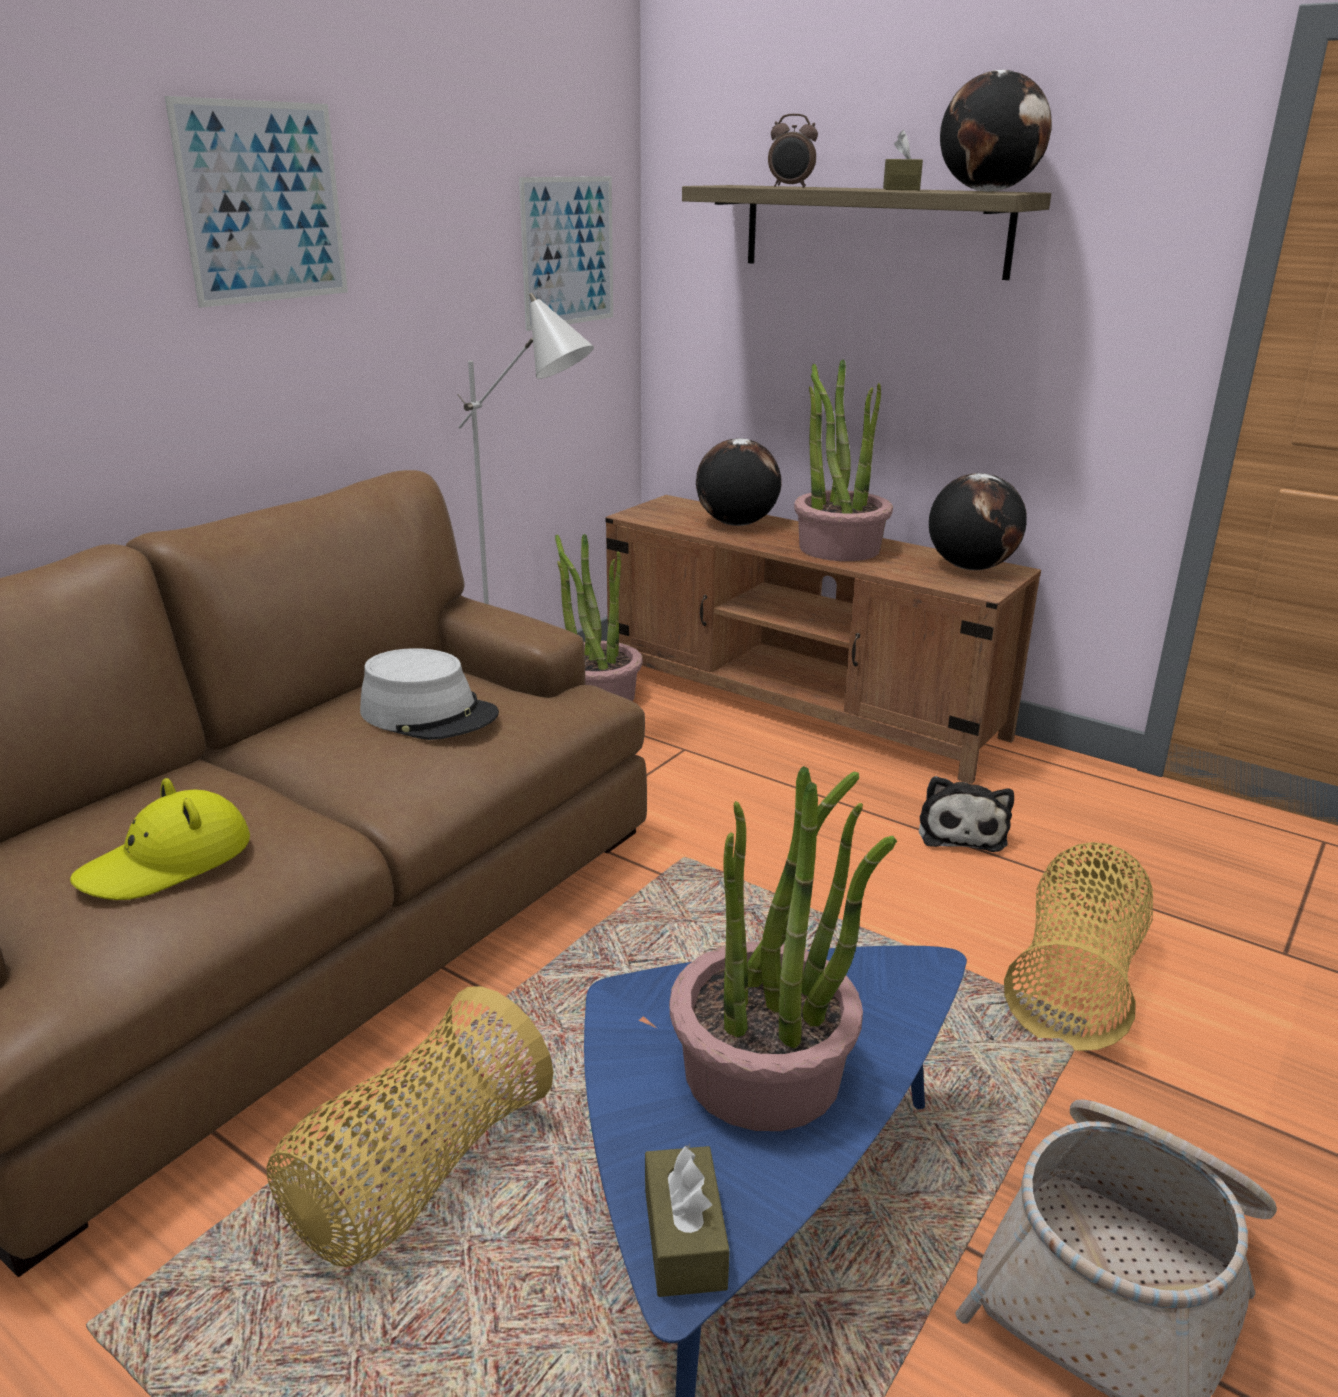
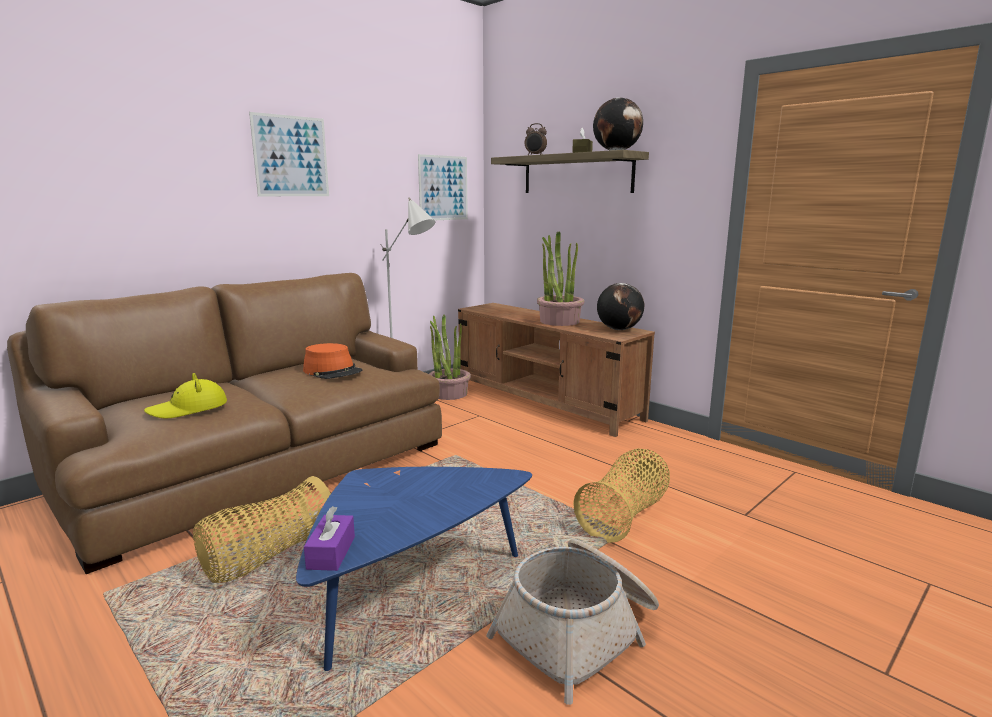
camera: 10 degrees right, 10 degrees down
(429, 714) = (333, 371): grey hat -> orange hat
(684, 1238) = (331, 552): brown tissue box -> purple tissue box
(736, 524) = (517, 312): globe -> none
(764, 1072) = (407, 504): potted plant -> none
(961, 831) = (599, 454): plush toy -> none

